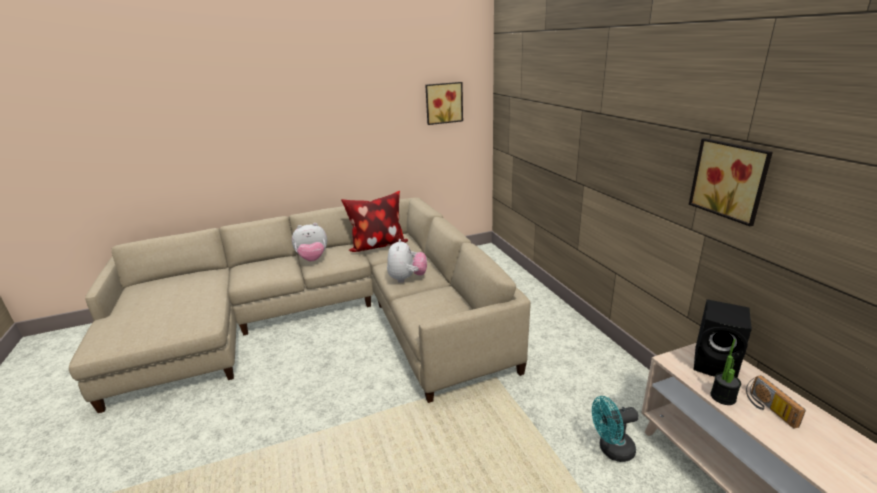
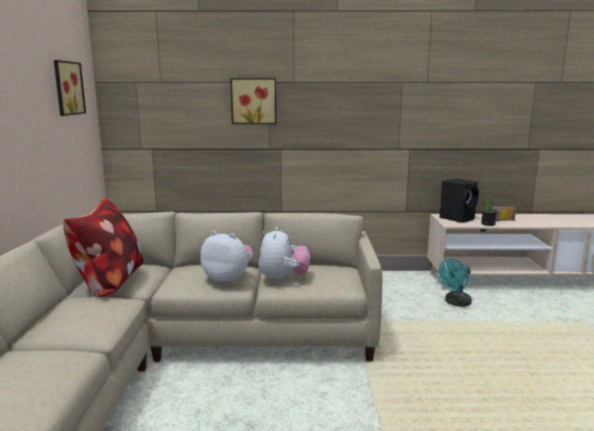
camera: 70 degrees left, 10 degrees down
(312, 259) = (67, 330): plush toy -> plush toy (283, 279)
(611, 450) = (455, 303): turquoise fan -> turquoise fan turned 45 degrees clockwise
(730, 180) = (423, 107): picture -> picture (253, 101)

